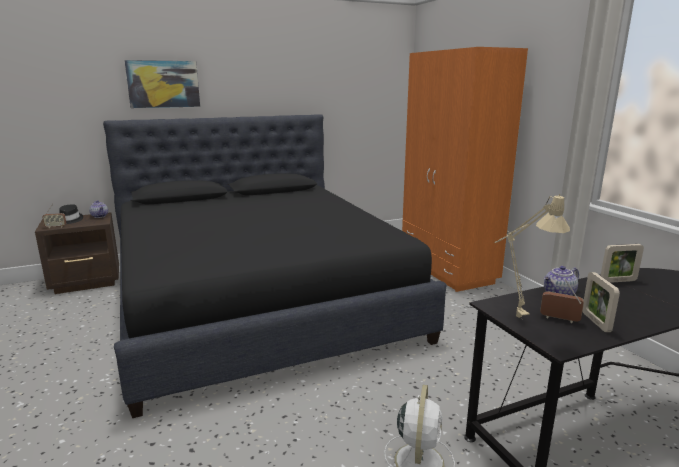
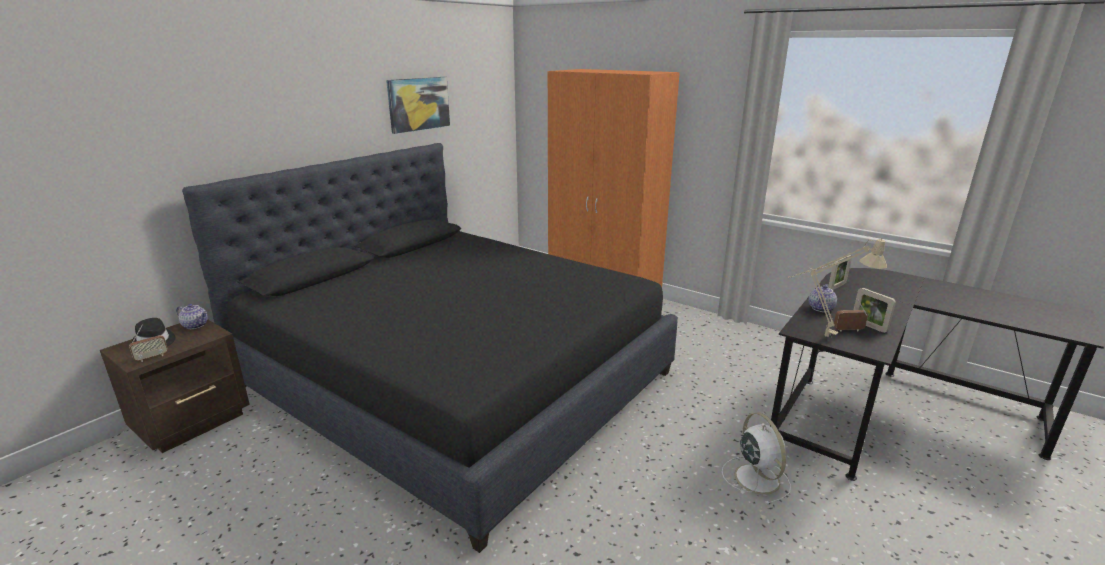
camera: 30 degrees left, 5 degrees up
(163, 84) = (252, 124): picture -> picture (418, 104)

